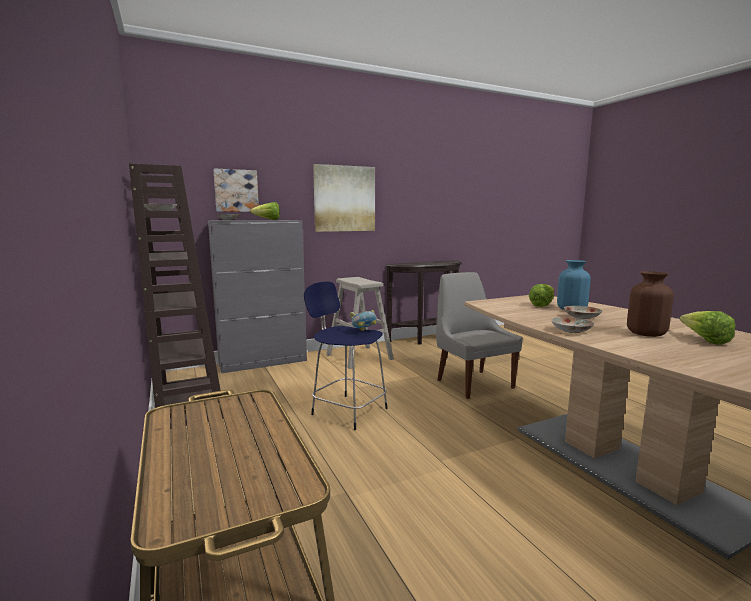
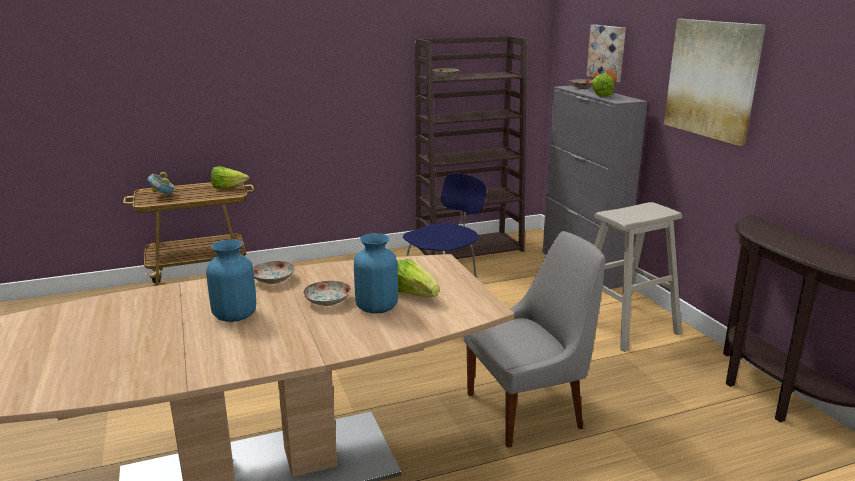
camera: 95 degrees right, 10 degrees up
(364, 331) = (451, 241): bowl -> bowl (163, 196)
(646, 334) = (235, 315): brown vase -> blue vase
(704, 340) = (186, 339): lettuce -> lettuce (228, 188)

